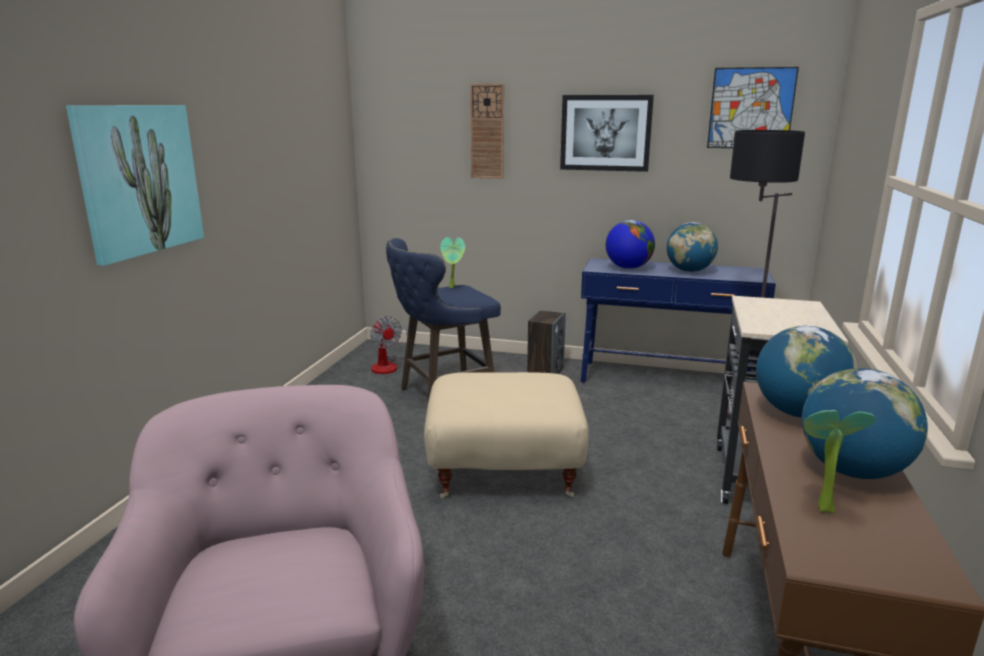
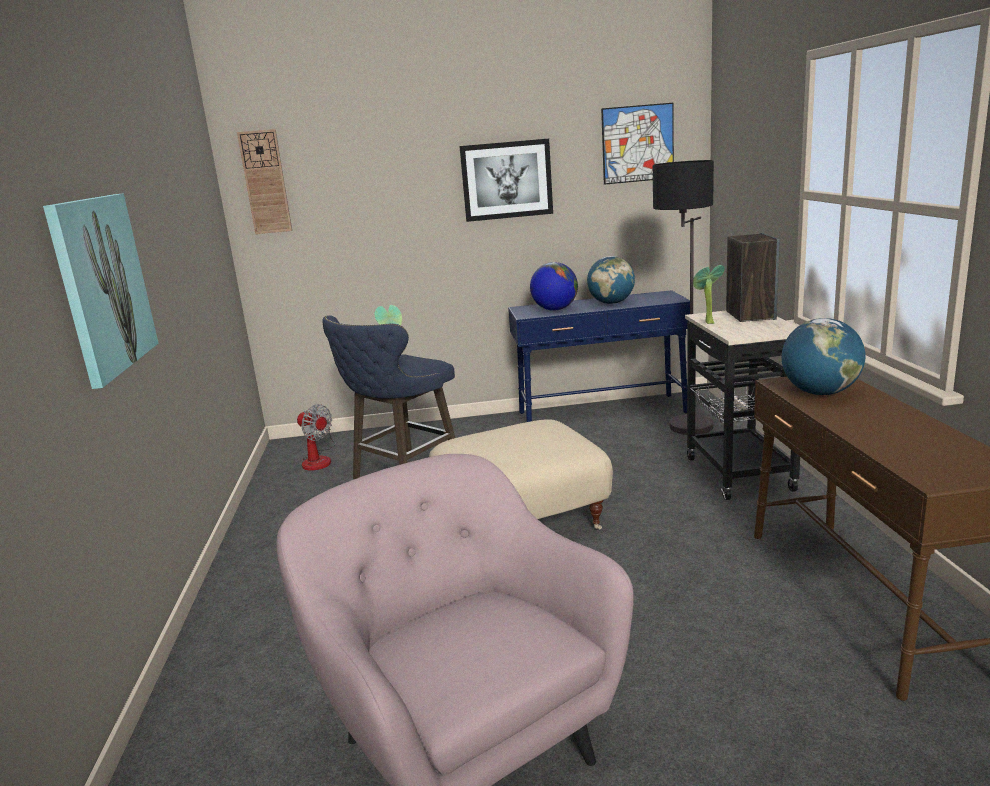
camera: 20 degrees left, 0 degrees up
(487, 131) = (383, 191): wall clock -> wall clock (265, 182)
(545, 372) = (486, 430): speaker -> speaker (750, 315)
(820, 506) = (901, 448): potted plant -> potted plant (707, 323)
(852, 471) = (896, 421): globe -> none

